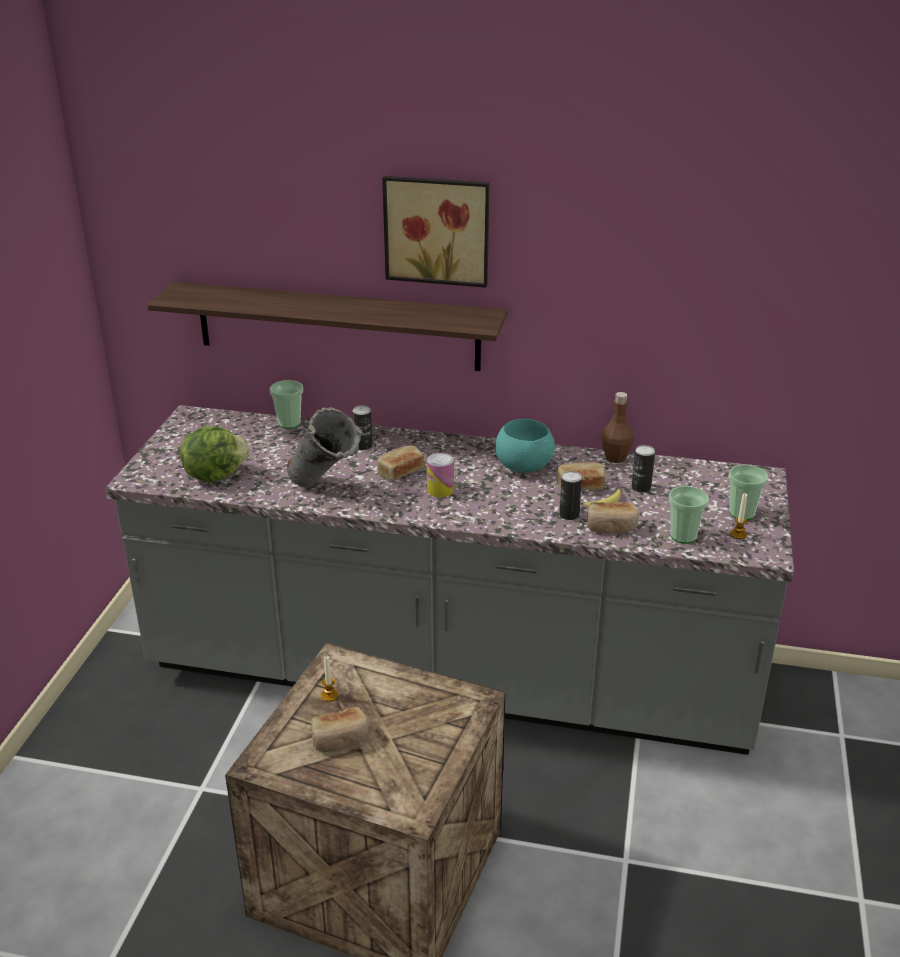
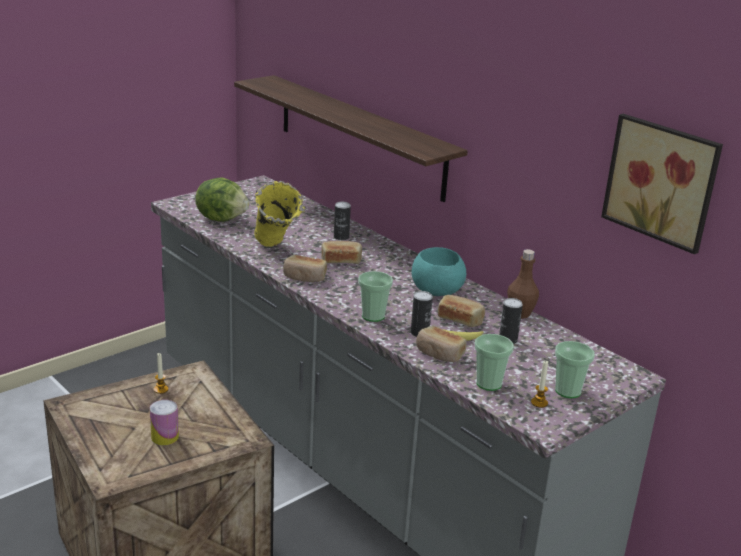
camera: 35 degrees right, 5 degrees down
(289, 423) = (314, 208): cup -> cup (373, 316)
(326, 490) = (275, 252): grey vase -> yellow vase
(340, 739) = (130, 416): bread -> bread (305, 277)
(437, 229) = (428, 66): picture -> picture (663, 181)
(440, 490) = (350, 281): can -> can (165, 437)

